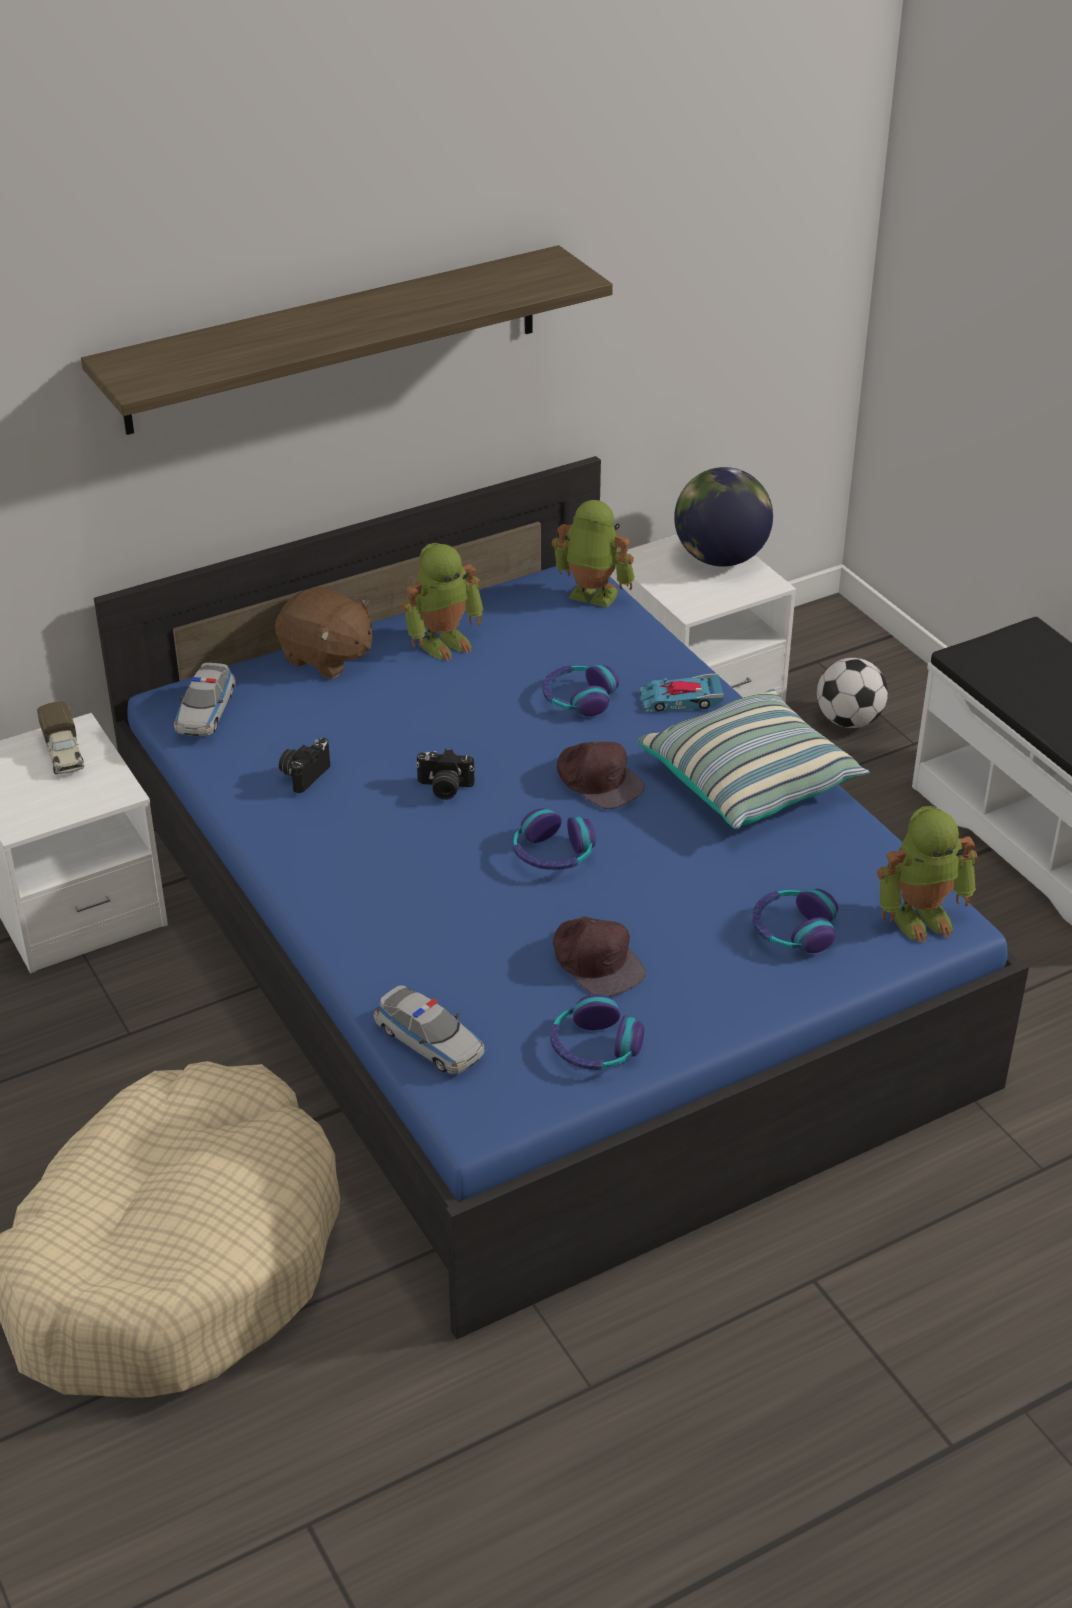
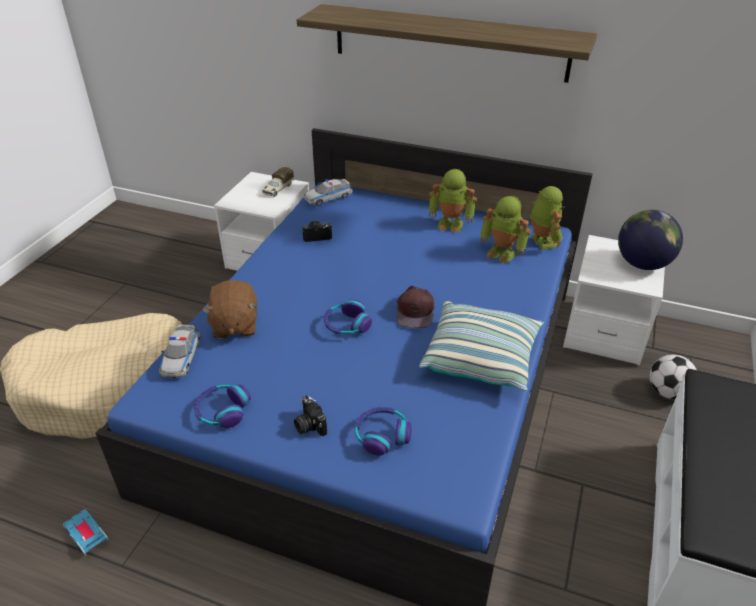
camera: 50 degrees right, 0 degrees up
(326, 658) = (399, 205): brown plush toy -> brown plush toy (234, 325)
(444, 788) = (353, 273): camera -> camera (309, 425)
(578, 698) = (466, 275): headphones -> none
(597, 961) = (285, 378): brown cap -> none
(680, 699) = (509, 303): toy car -> toy car (86, 534)
(921, 916) = (452, 482): toy robot -> toy robot (502, 253)

